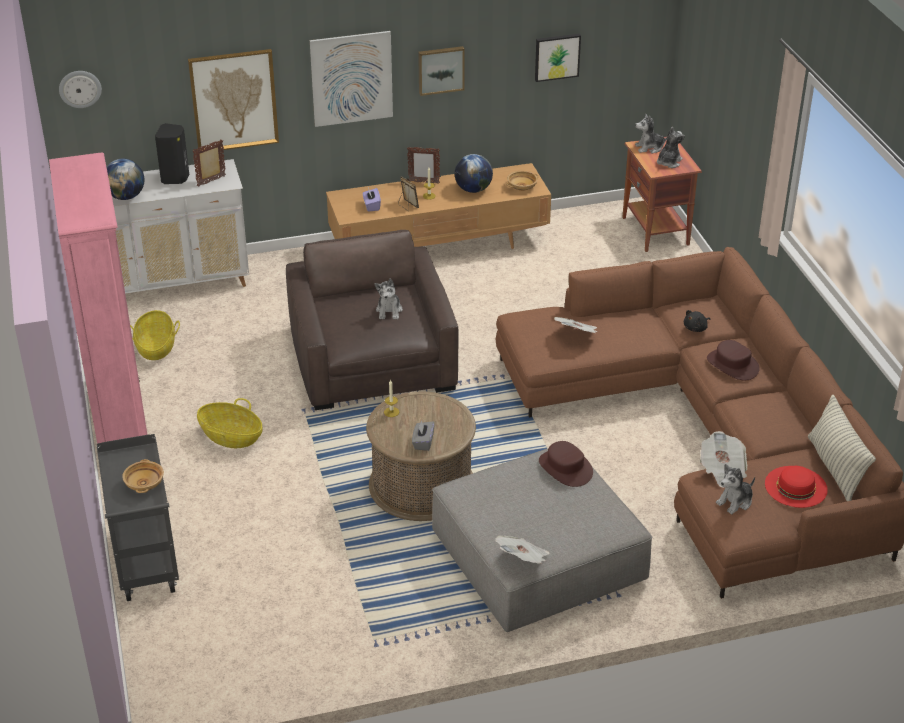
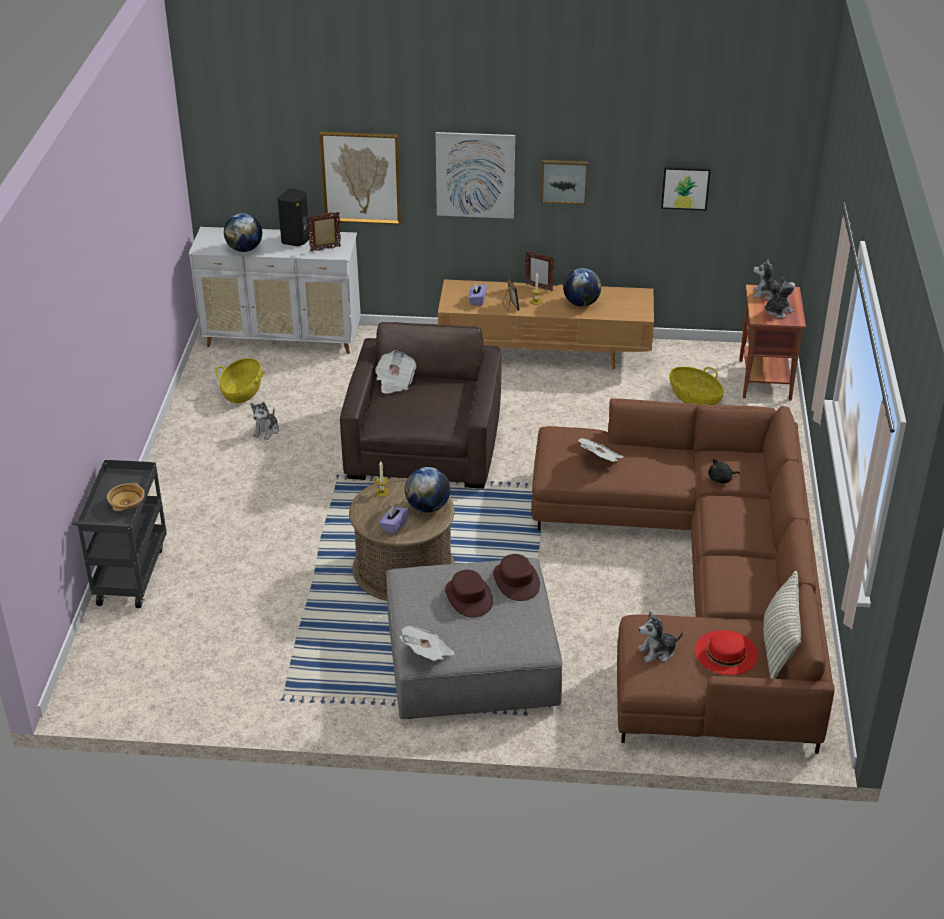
camera: 20 degrees right, 0 degrees up
(80, 88) = (220, 143): wall clock -> none
(120, 424) = (175, 452): pink bookcase -> none
(231, 437) = (262, 485): basket -> basket (694, 398)
(389, 311) = (437, 400): plush toy -> plush toy (266, 431)
(423, 442) = (394, 526): grey tissue box -> purple tissue box
(445, 416) = (428, 507): none -> globe
(522, 187) = (629, 309): beige bowl -> none
(722, 470) = (663, 619): newspaper -> newspaper (395, 382)
(732, 365) = (735, 522): brown hat -> brown hat (468, 597)

